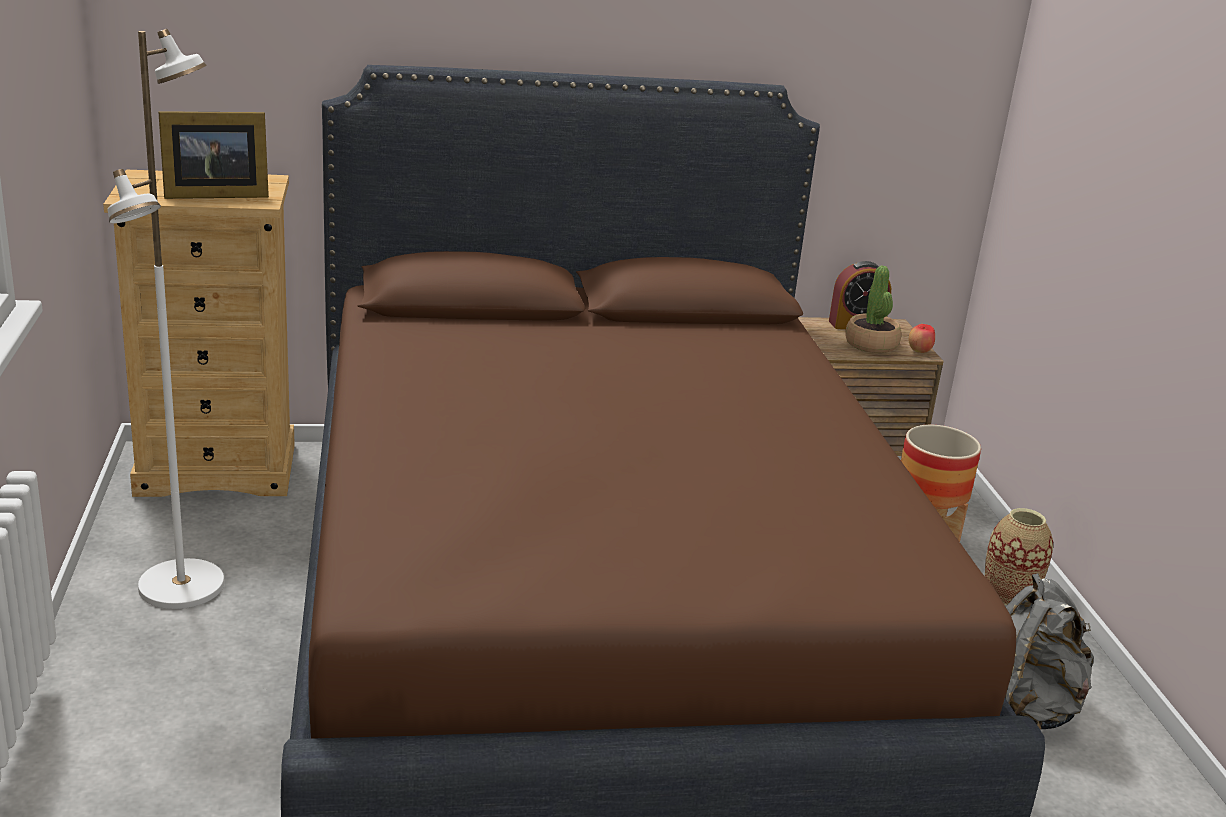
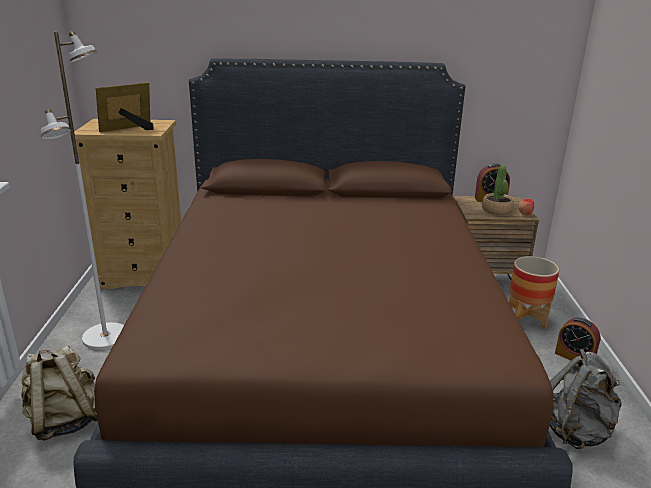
camera: 10 degrees right, 0 degrees up
(158, 733) = (64, 421): none -> beige backpack
(212, 194) = (129, 129): picture frame -> picture frame turned 150 degrees clockwise
(1009, 594) = (574, 357): vase -> alarm clock

